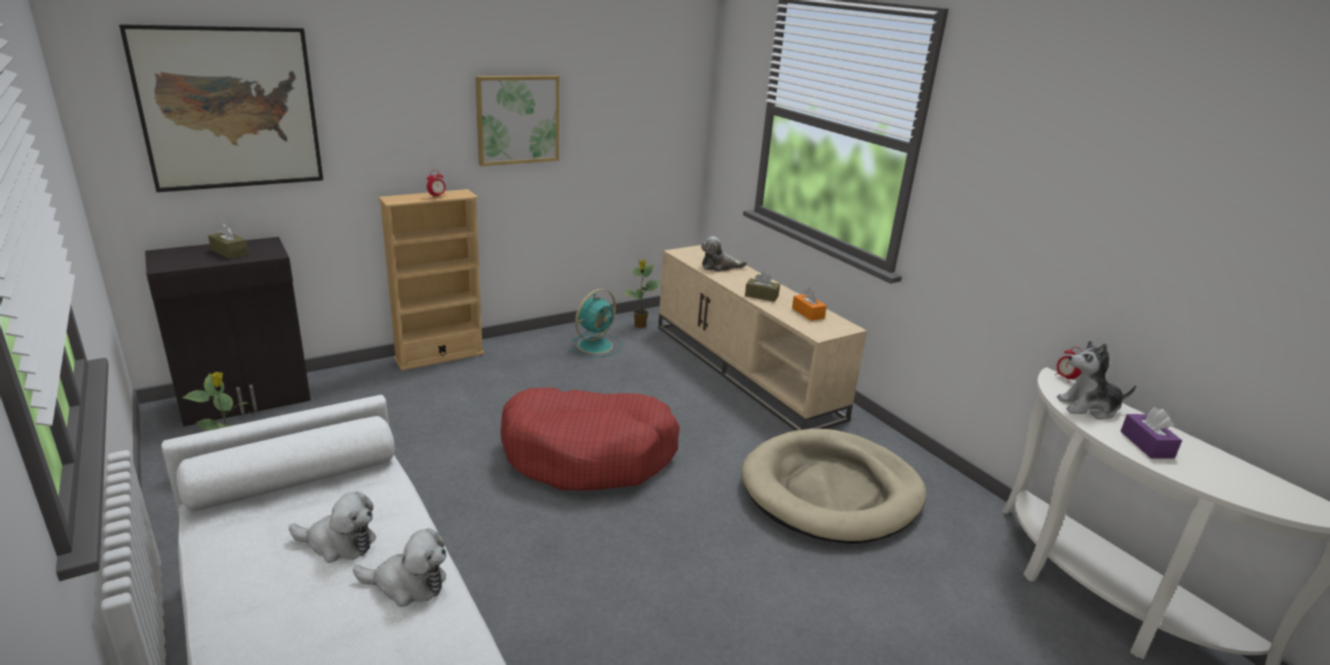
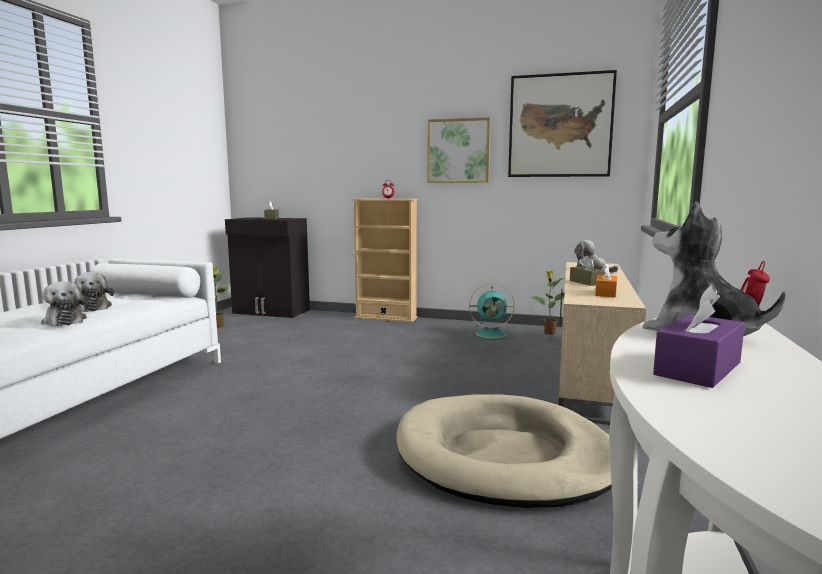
camera: 50 degrees right, 15 degrees down
(230, 108) = (291, 141): picture -> picture (560, 126)
(589, 454) = (368, 372): red dog bed -> none

